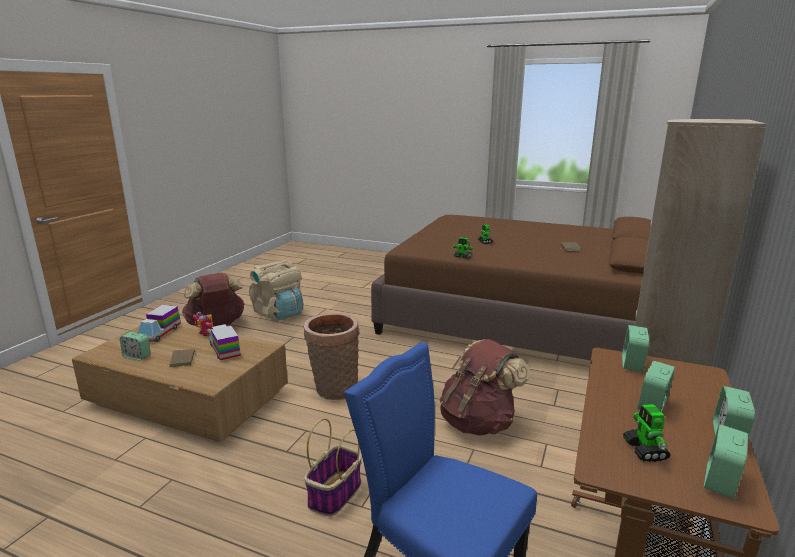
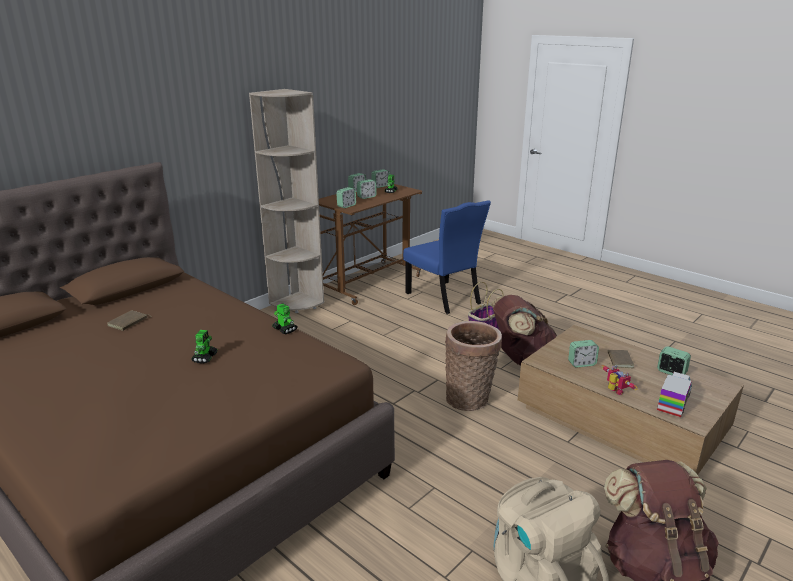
camera: 160 degrees left, 5 degrees up
(225, 350) = (581, 363): toy truck -> alarm clock
(478, 422) = (363, 348): brown backpack -> brown backpack (521, 359)

